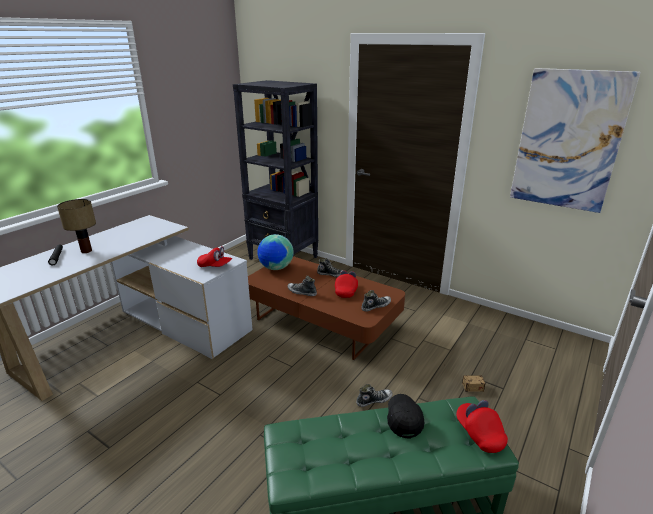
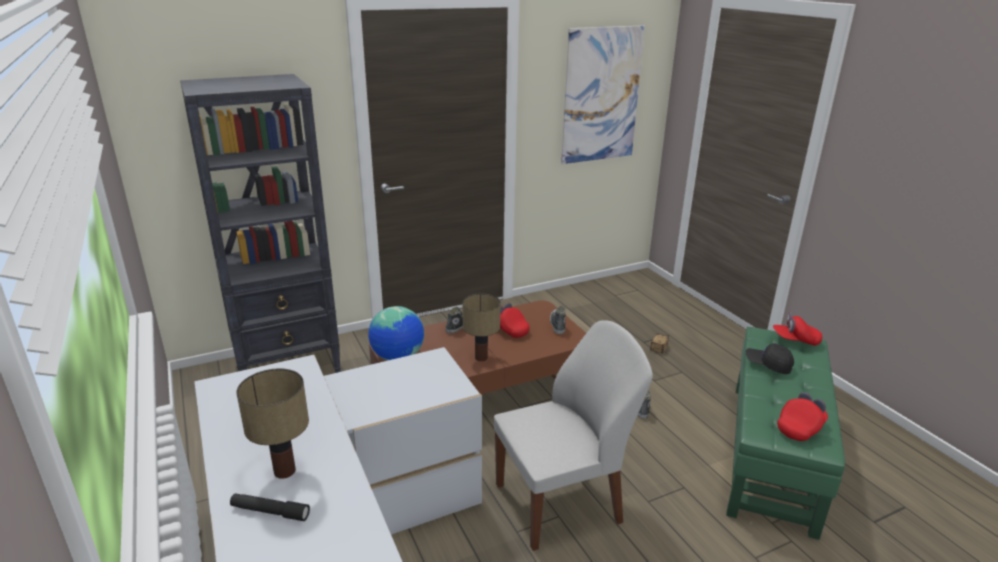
camera: 60 degrees left, 0 degrees up
(215, 266) = (437, 373): red cap -> red cap (800, 427)
(233, 392) = (561, 502): none -> white chair
(301, 292) = (482, 358): shoe -> table lamp

